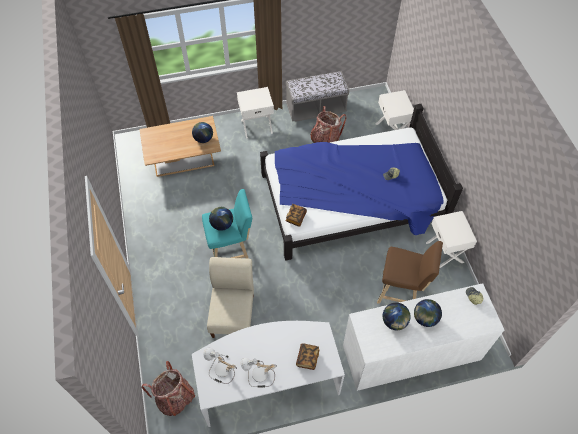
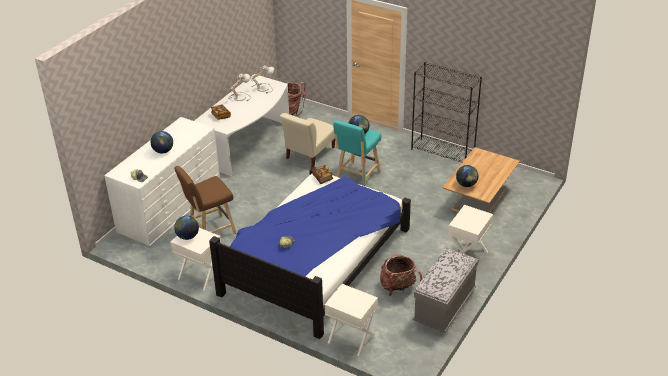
camera: 135 degrees right, 20 degrees down
(138, 219) = (443, 152): none -> black bookcase
(233, 313) = (309, 154): beige chair -> beige chair turned 75 degrees clockwise
(394, 322) = (181, 139): globe -> globe (187, 236)

